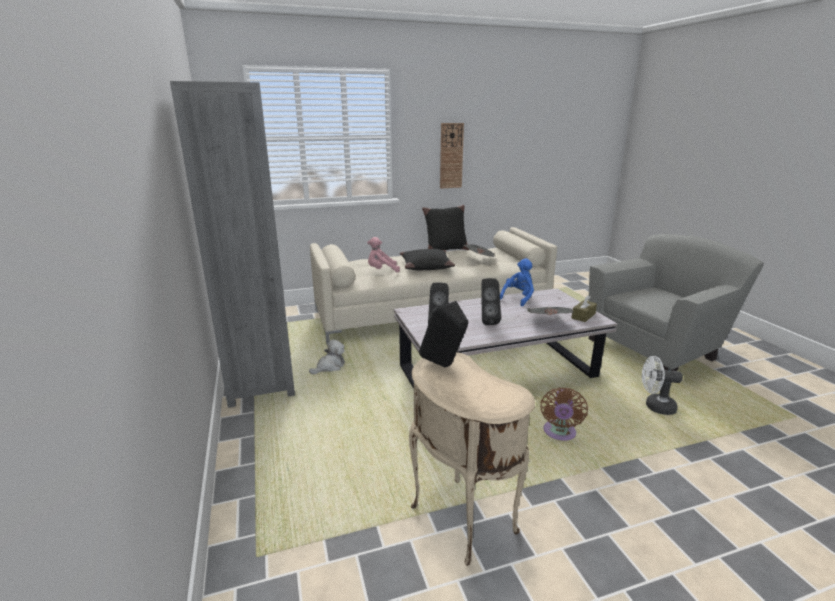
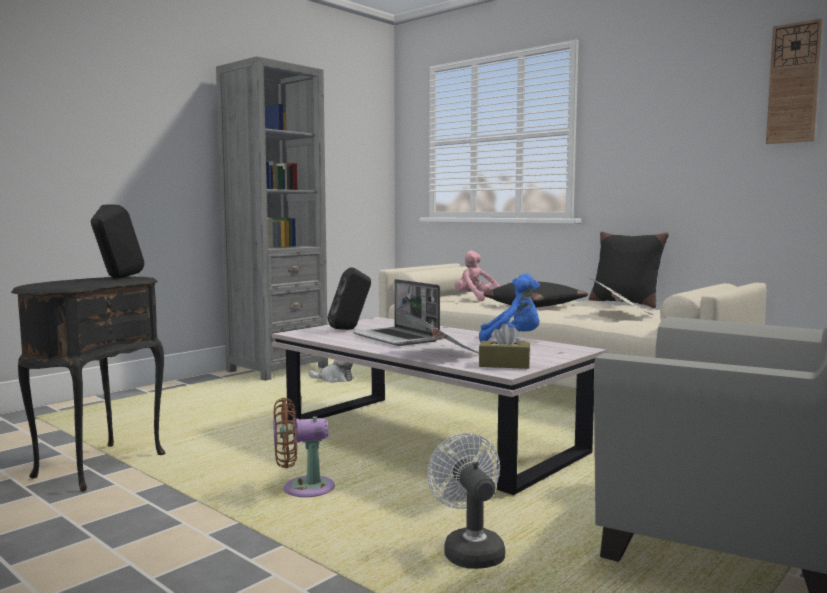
camera: 60 degrees right, 15 degrees down
(451, 156) = (664, 154): wall clock -> wall clock (793, 83)
(460, 521) = (96, 466): beige side table -> black side table
(487, 321) = (397, 338): black speaker -> laptop

